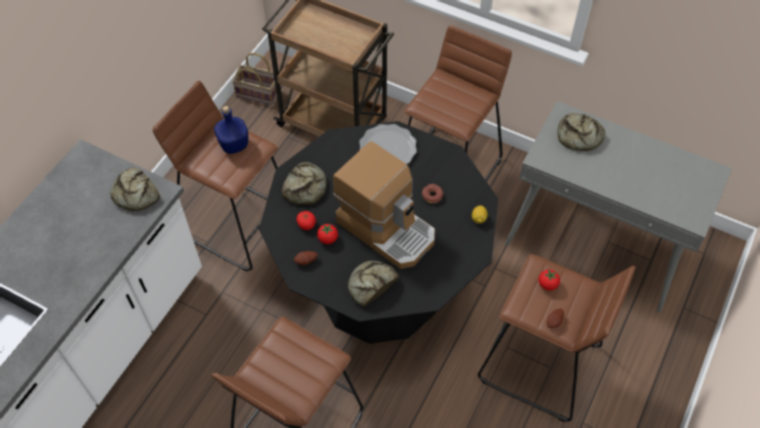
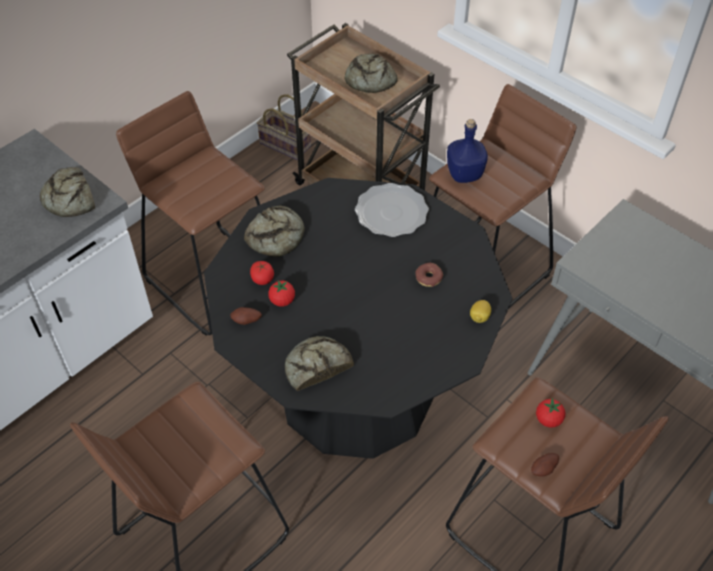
camera: 15 degrees right, 5 degrees down
(233, 144) = (213, 174): blue bottle -> blue bottle (464, 174)
(387, 228) = (359, 304): coffee machine -> none
(579, 137) = (640, 246): bread -> bread (369, 80)

